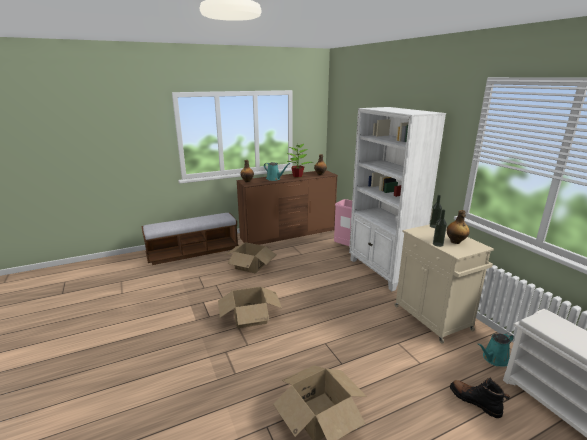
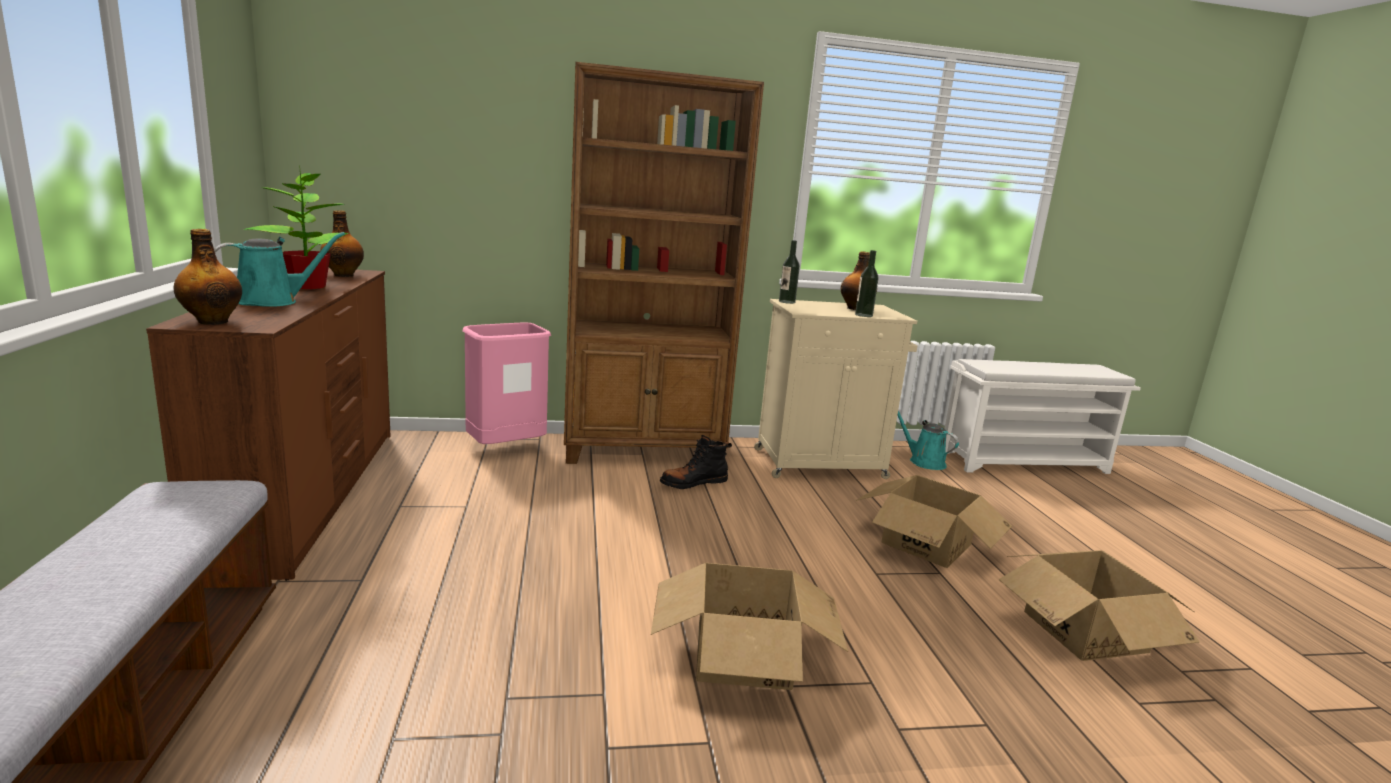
camera: 75 degrees left, 5 degrees down
(250, 266) = (441, 599): cardboard box -> cardboard box (927, 543)
(382, 271) = (644, 451): white bookcase -> brown bookcase
(475, 401) = (1011, 501): black boot -> black boot (693, 483)
(494, 359) = (924, 462): turquoise watering can -> turquoise watering can turned 150 degrees clockwise

